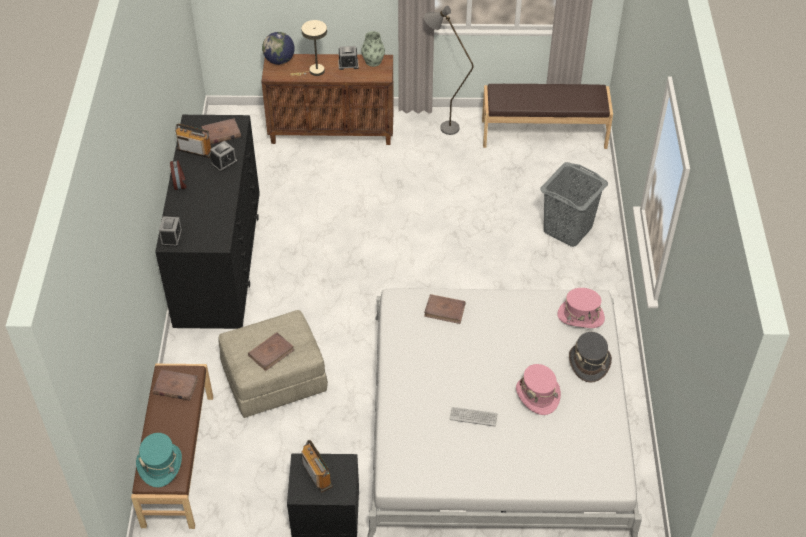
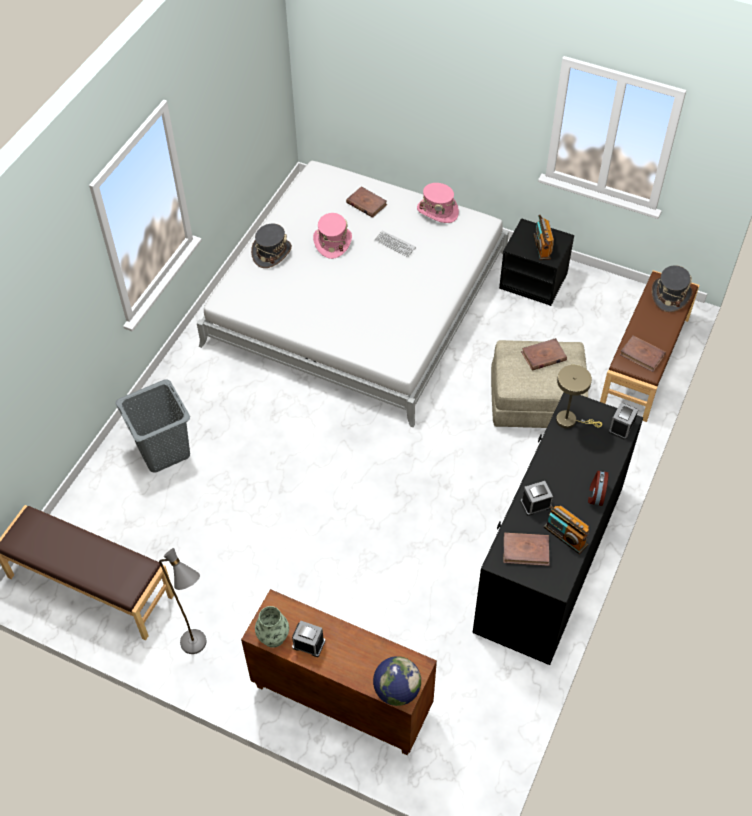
camera: 155 degrees left, 5 degrees up
(160, 465) = (670, 295): turquoise hat -> grey hat
(314, 71) = (359, 649): beige table lamp -> beige table lamp (570, 420)
(445, 310) = (364, 338): brown book -> brown book (366, 204)
(580, 316) = (248, 291): pink hat -> pink hat (437, 211)

